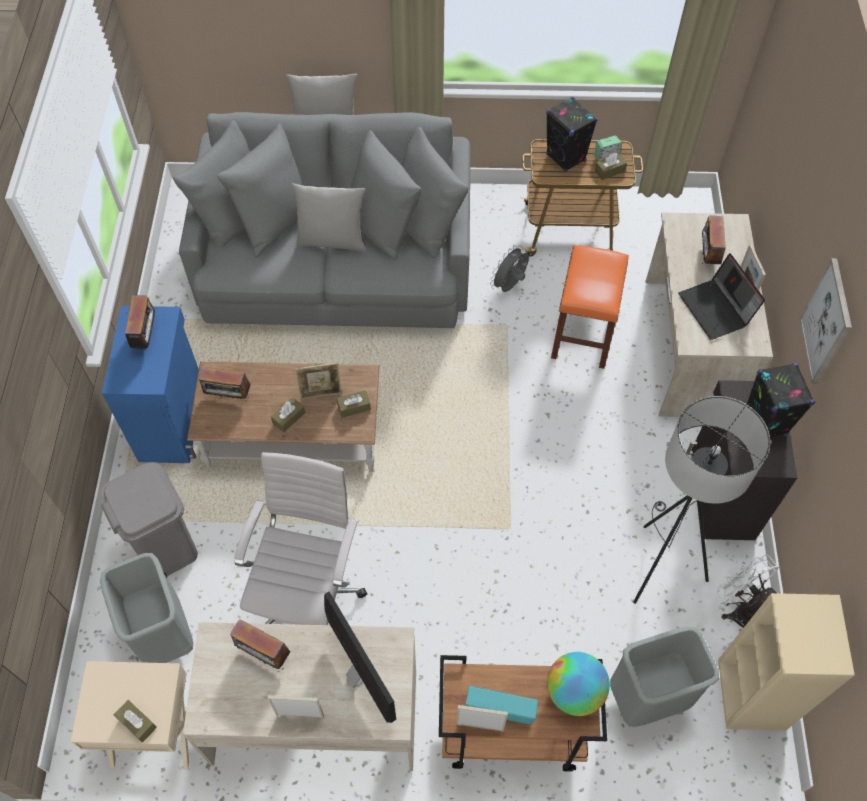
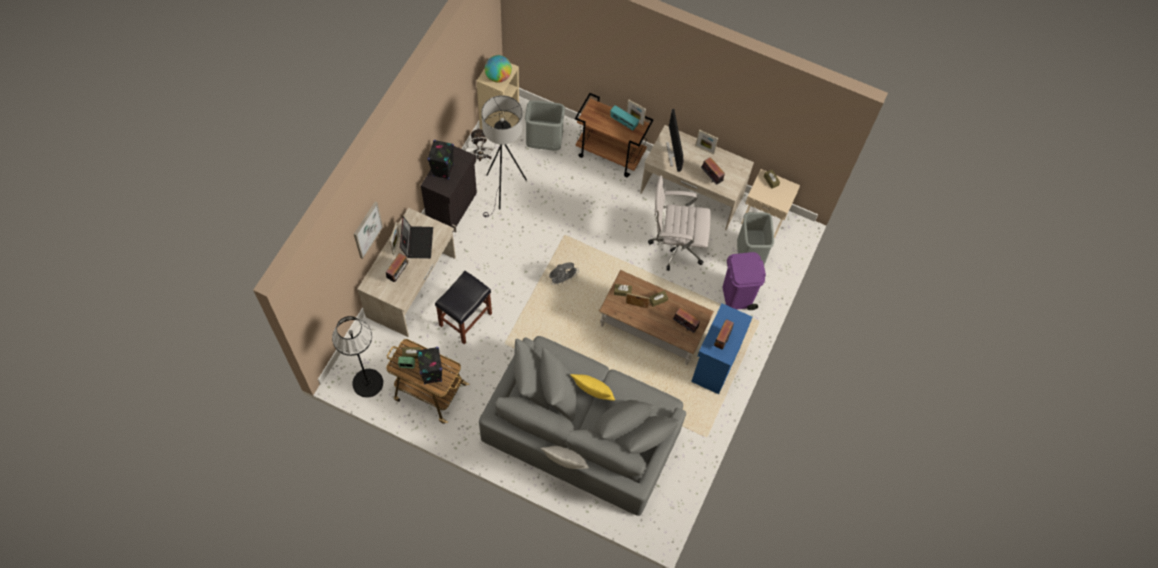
camera: 160 degrees left, 5 degrees up
(166, 548) = (737, 296): grey trash can -> purple trash can
(309, 594) = (675, 245): white office chair -> white office chair turned 60 degrees clockwise
(332, 240) = (592, 394): grey pillow -> yellow pillow
(509, 285) = (488, 368): grey fan -> grey fan (562, 279)
(574, 691) = (591, 116): globe -> globe (498, 76)
(582, 334) = (465, 320): orange stool -> black stool
(655, 210) = (367, 382): none -> black floor lamp
(827, 322) = (413, 150): picture -> picture (367, 229)

